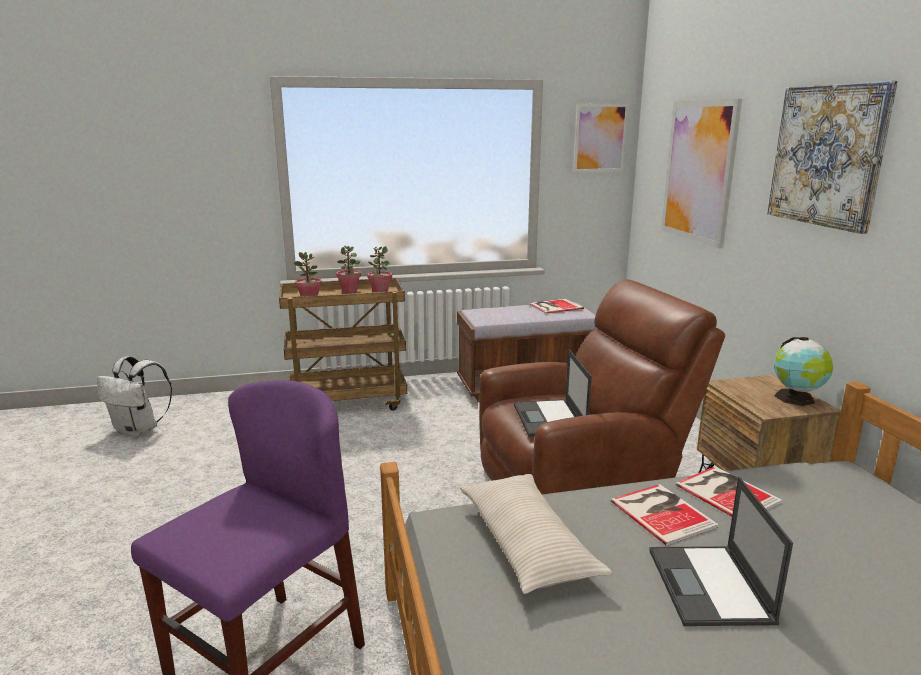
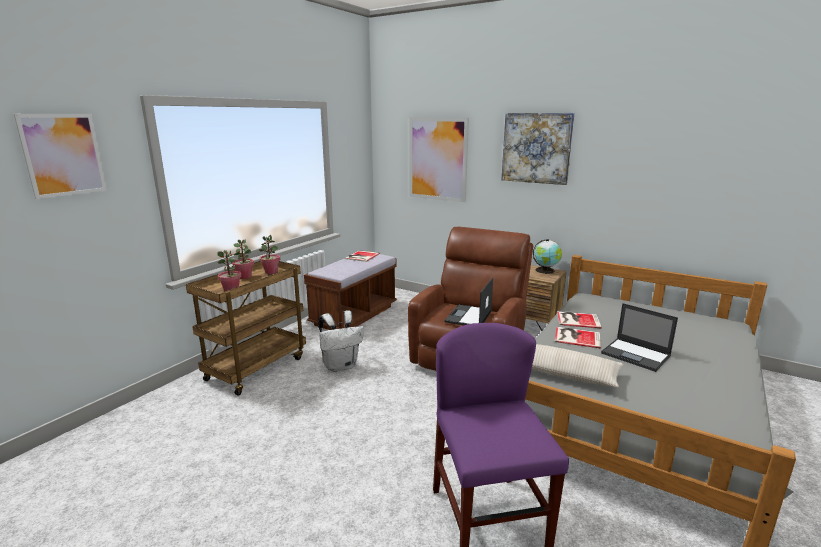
camera: 45 degrees left, 0 degrees up
(139, 430) = (96, 469): white backpack -> white backpack (341, 365)
(550, 419) = (468, 316): laptop -> laptop turned 75 degrees clockwise
(600, 138) = (356, 140): picture -> picture (63, 155)

